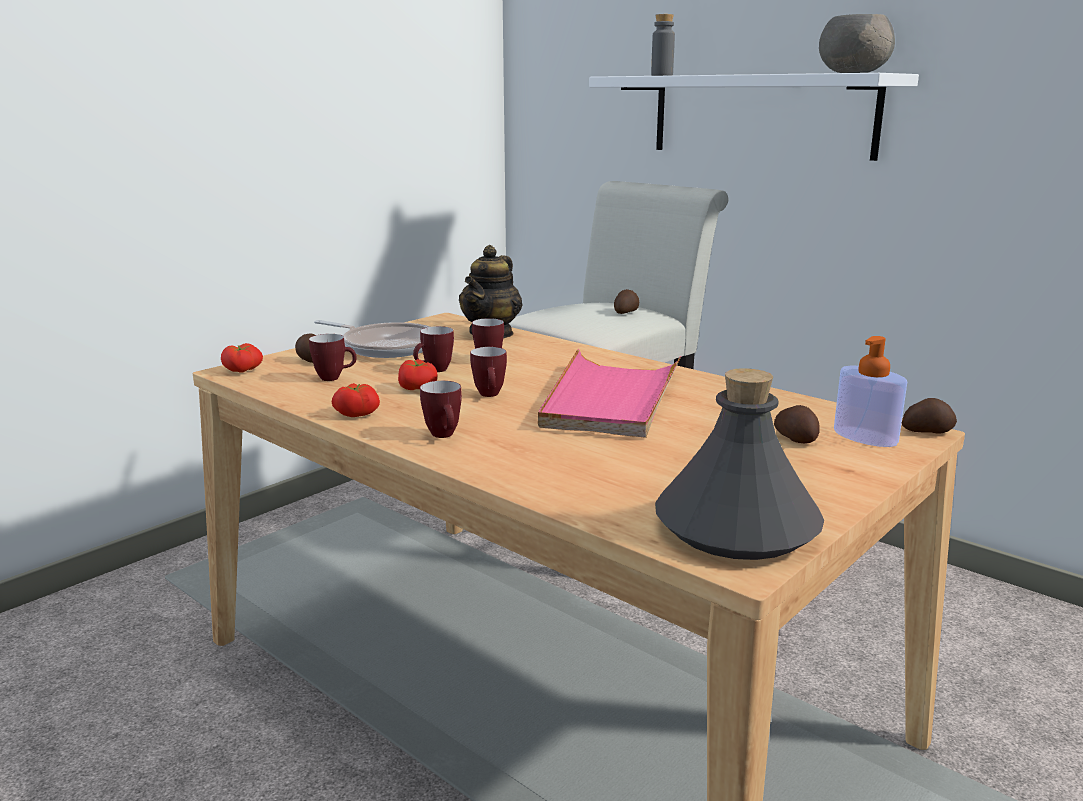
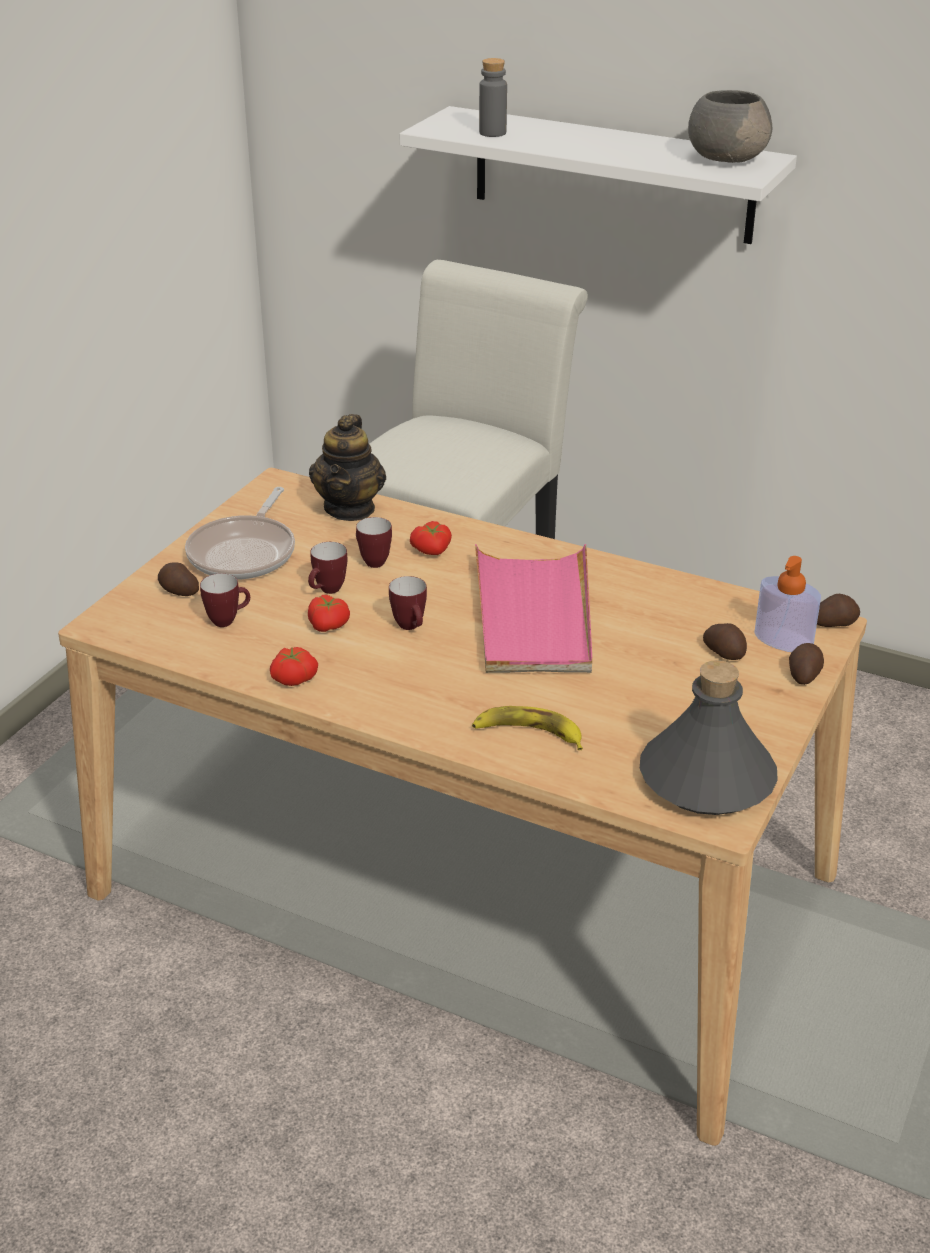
camera: 15 degrees left, 15 degrees up
(242, 371) = (114, 622): tomato -> tomato (432, 551)
(385, 347) = (245, 552): frying pan -> frying pan turned 90 degrees clockwise
(445, 436) = (402, 700): mug -> none
(553, 471) = (528, 733): none -> banana
(625, 312) = (482, 444): potato -> potato (803, 674)

